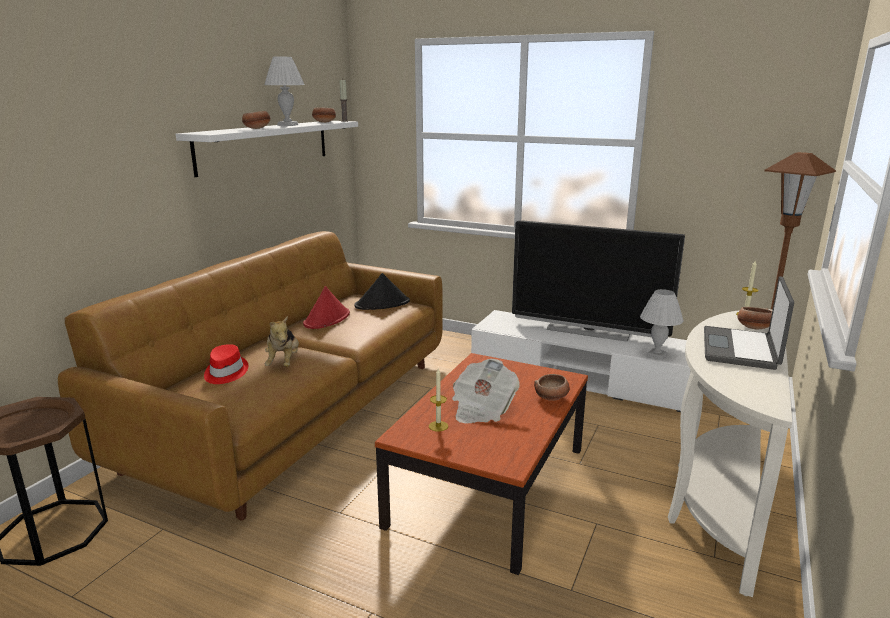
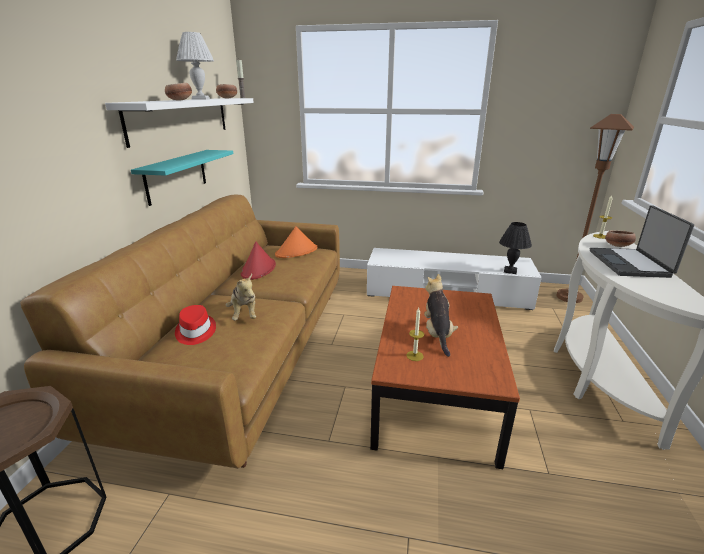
camera: 15 degrees left, 5 degrees up
(252, 207) = (176, 176): none -> turquoise shelf
(382, 304) = (296, 251): black hat -> orange hat
(482, 409) = (437, 334): newspaper -> plush toy
(552, 397) = (481, 316): bowl -> none
(588, 331) = (451, 257): television -> none
(656, 355) = (509, 271): white table lamp -> black table lamp

